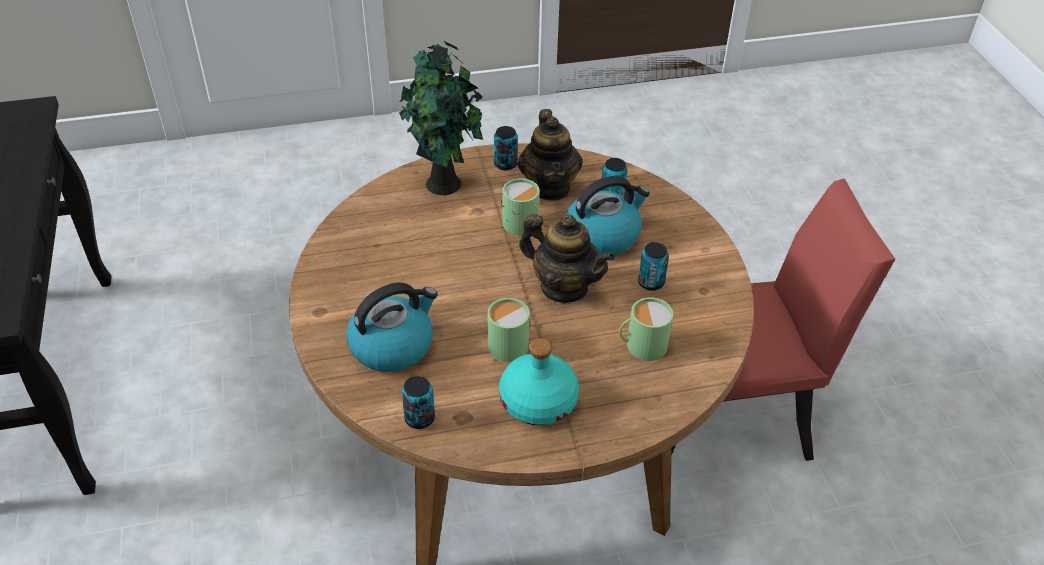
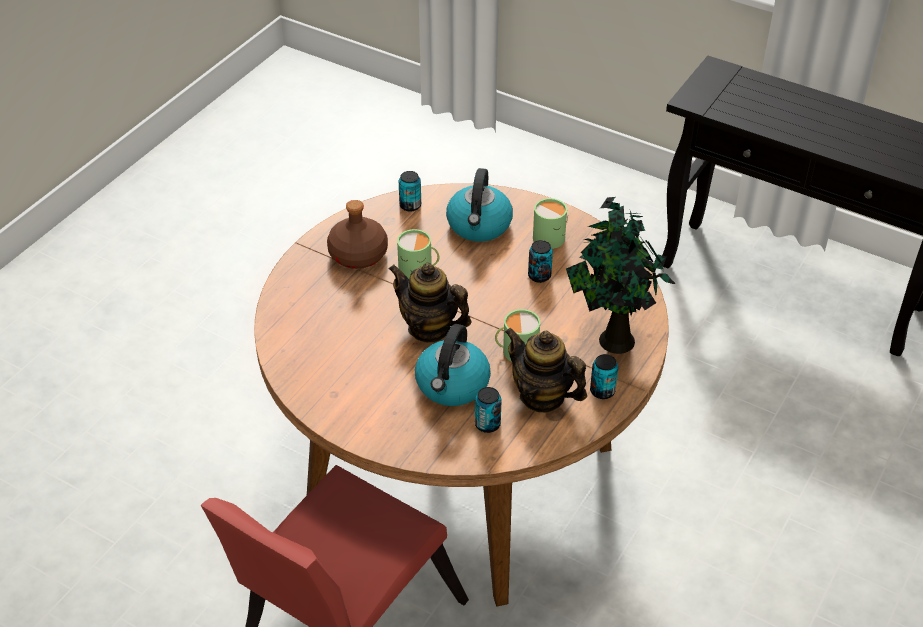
camera: 135 degrees right, 0 degrees up
(539, 402) = (357, 254): turquoise bottle -> brown bottle
(564, 287) = (429, 328): teapot -> teapot turned 45 degrees clockwise
(642, 345) = (335, 326): green mug -> green mug (551, 236)
(651, 282) = (376, 373): can -> can (539, 276)

